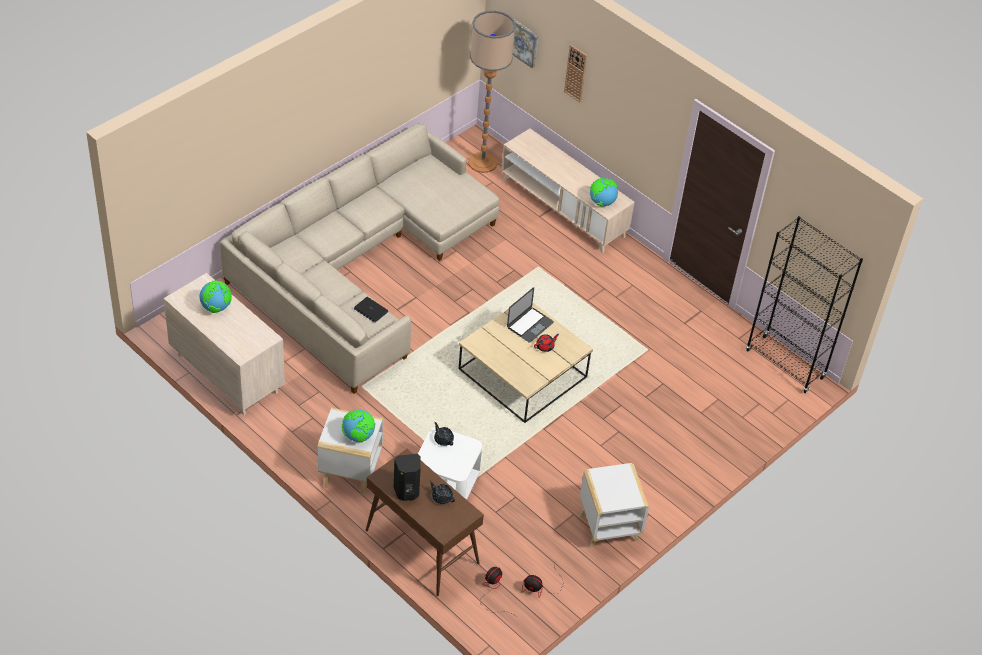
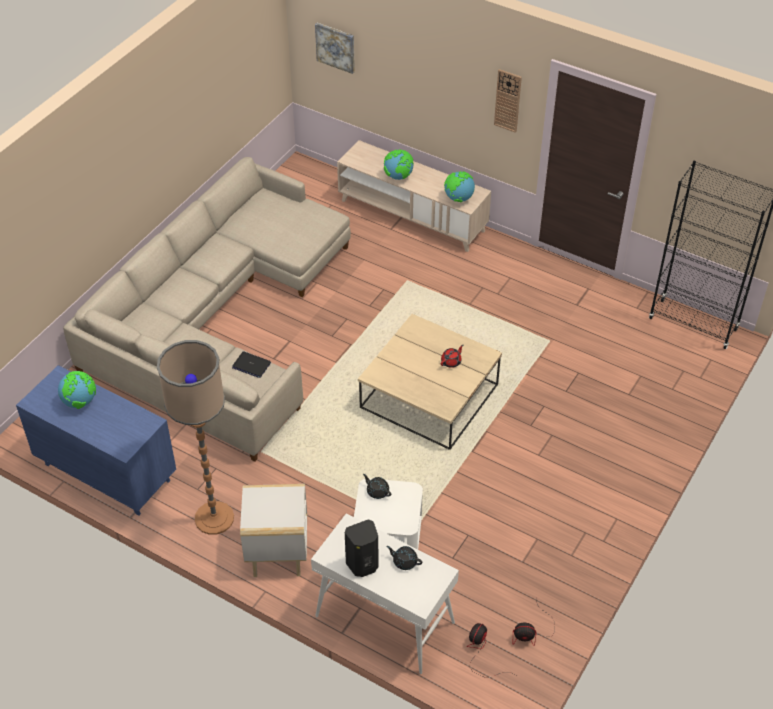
camera: 10 degrees left, 0 degrees up
(226, 373) = (106, 472): beige dresser -> blue dresser
(358, 436) = (284, 512): globe -> globe (399, 177)
(421, 547) = (384, 619): brown console table -> white console table
(482, 163) = (314, 188): floor lamp -> floor lamp (214, 518)
(530, 325) = (427, 342): laptop -> none
(576, 73) = (404, 66): wall clock -> wall clock (508, 100)
(609, 527) = (580, 544): white side table -> none

